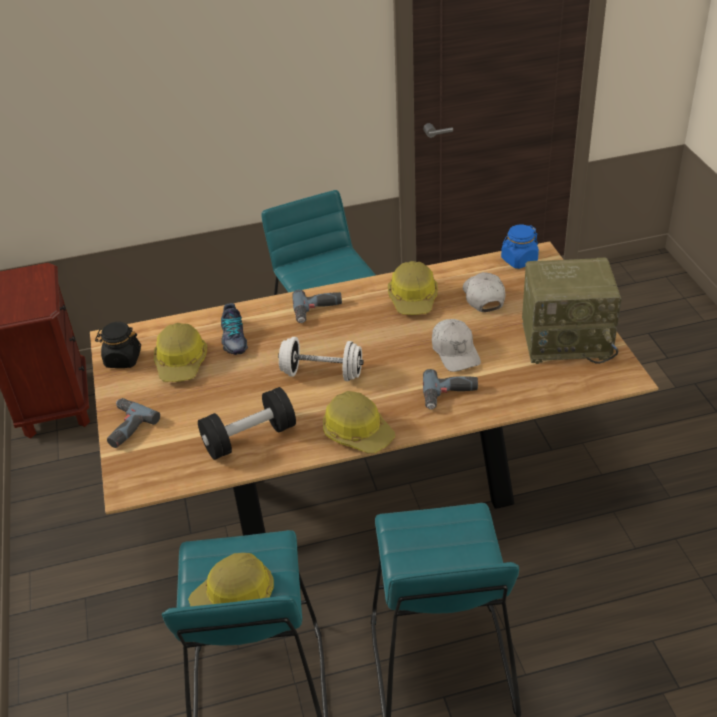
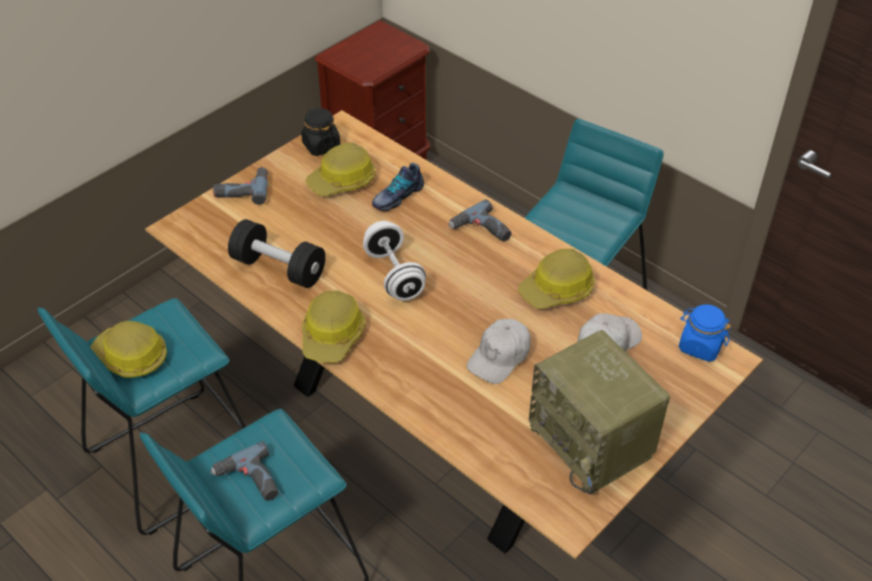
camera: 55 degrees right, 5 degrees up
(450, 395) = (430, 380): power drill -> power drill (248, 481)

